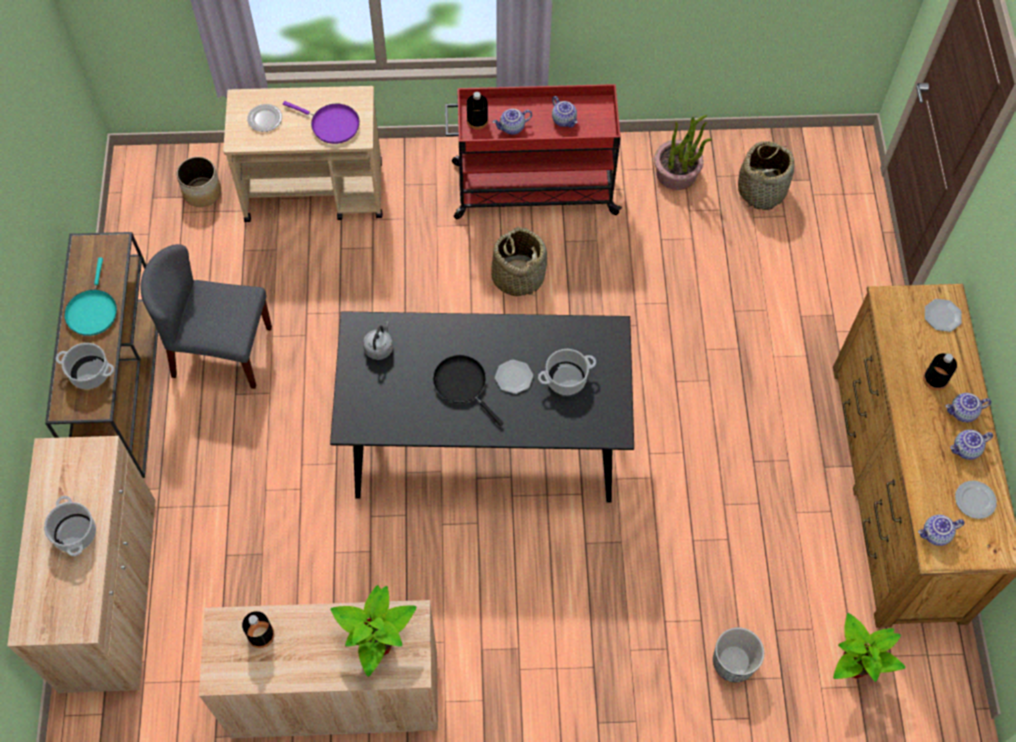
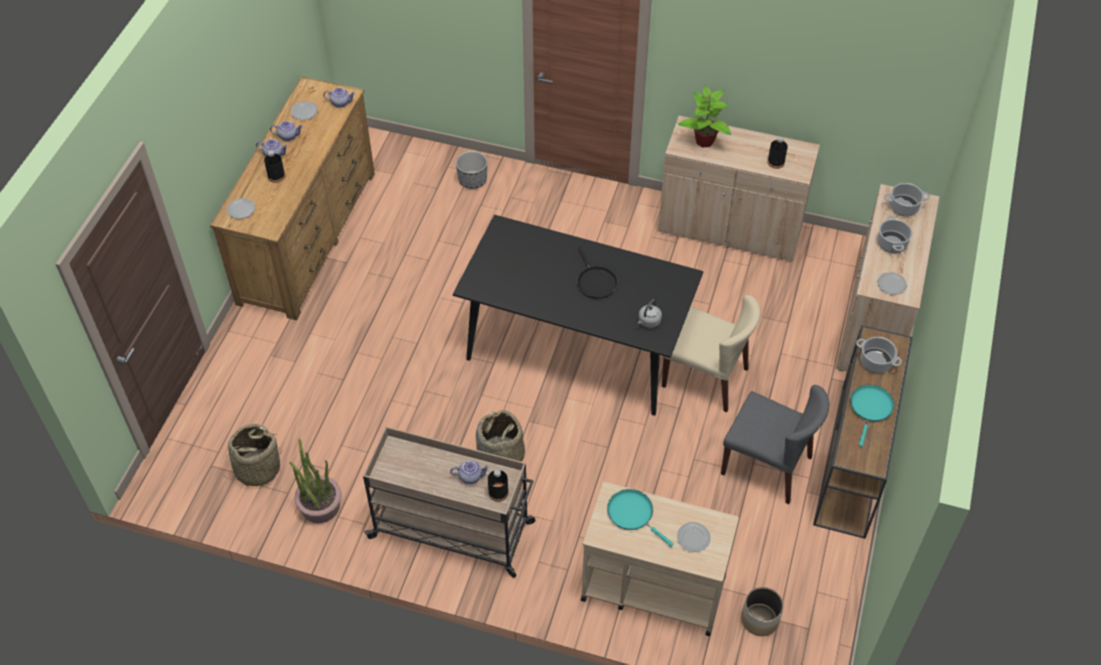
camera: 160 degrees left, 10 degrees down
(315, 441) = (706, 377): none -> beige chair
(332, 125) = (633, 514): purple frying pan -> turquoise frying pan
(513, 377) = (557, 276): plate -> plate (891, 284)
(532, 188) = (453, 530): red cart -> beige cart
(564, 120) = (421, 470): teapot -> none
(566, 378) = (519, 266): cooking pot -> cooking pot (903, 207)
(854, 665) = (400, 160): potted plant -> none

